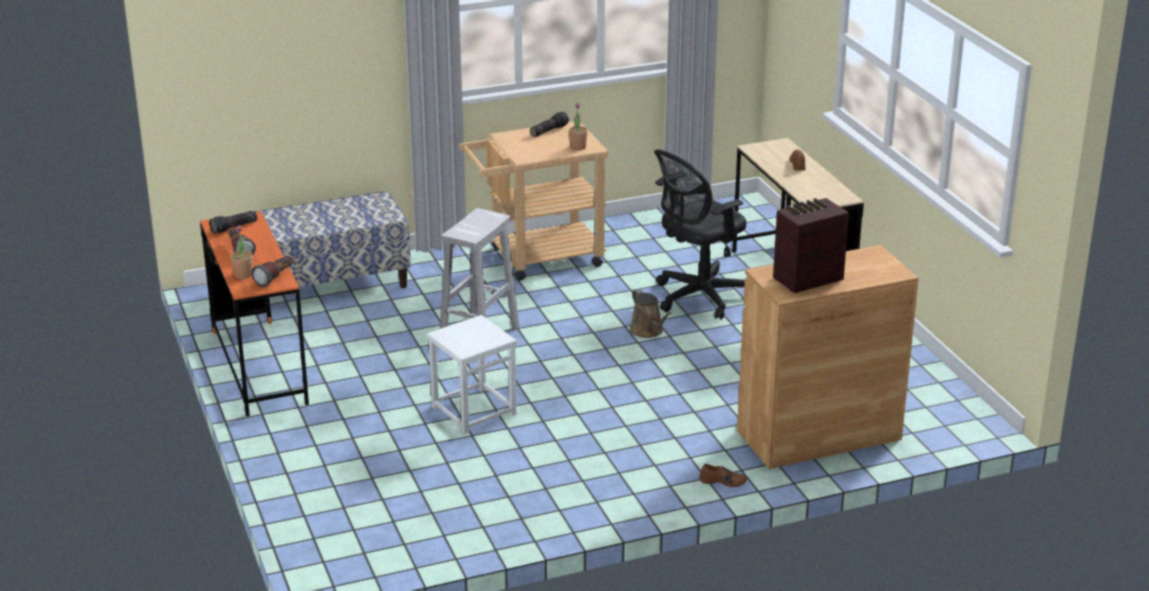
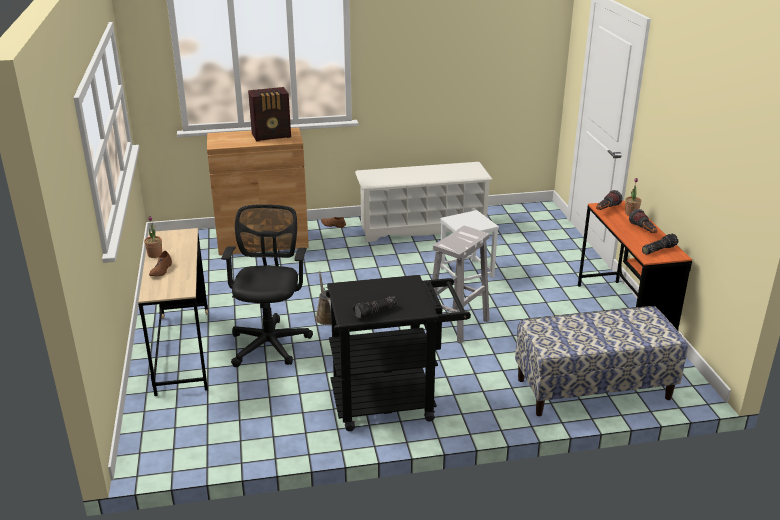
camera: 170 degrees left, 0 degrees up
(537, 258) = (393, 401): beige cart -> black cart
(561, 491) = (422, 227): none -> white shoe rack
(578, 147) = (354, 288): potted plant -> potted plant (155, 254)
(699, 297) = (270, 342): black office chair -> black office chair turned 60 degrees counterclockwise

